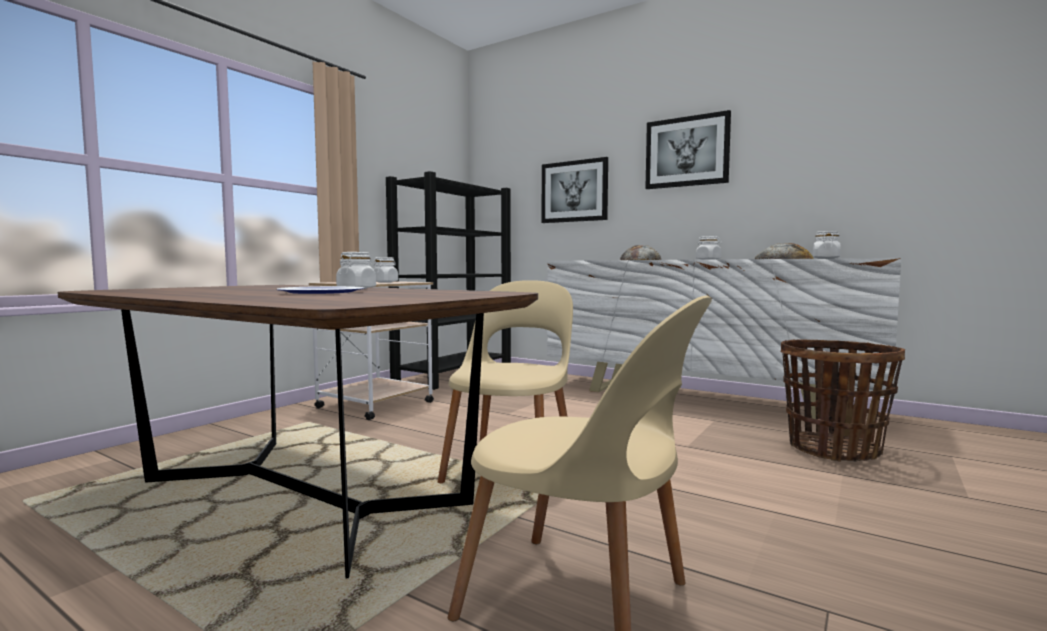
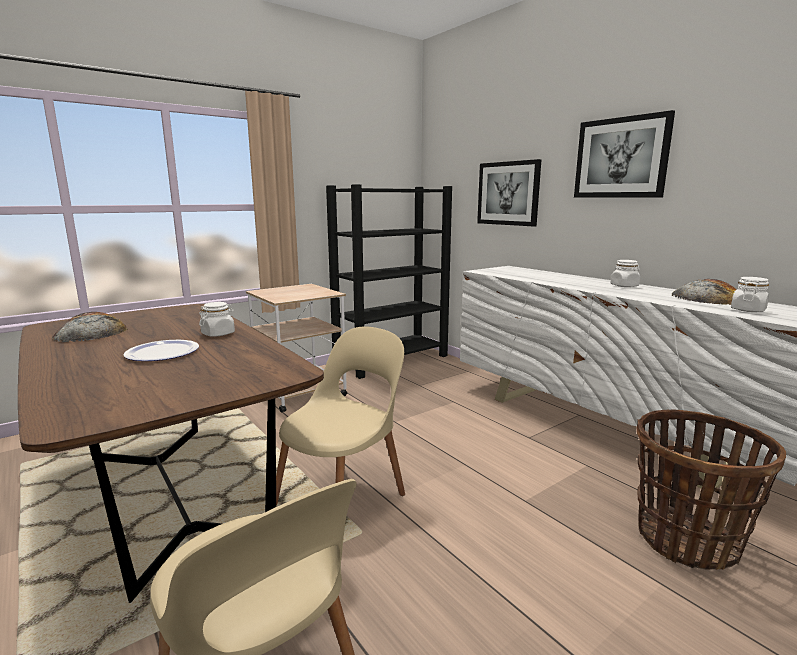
camera: 20 degrees right, 10 degrees up
(385, 282) = (302, 294): white jar -> none
(640, 260) = (551, 279): bread -> bread (91, 332)

